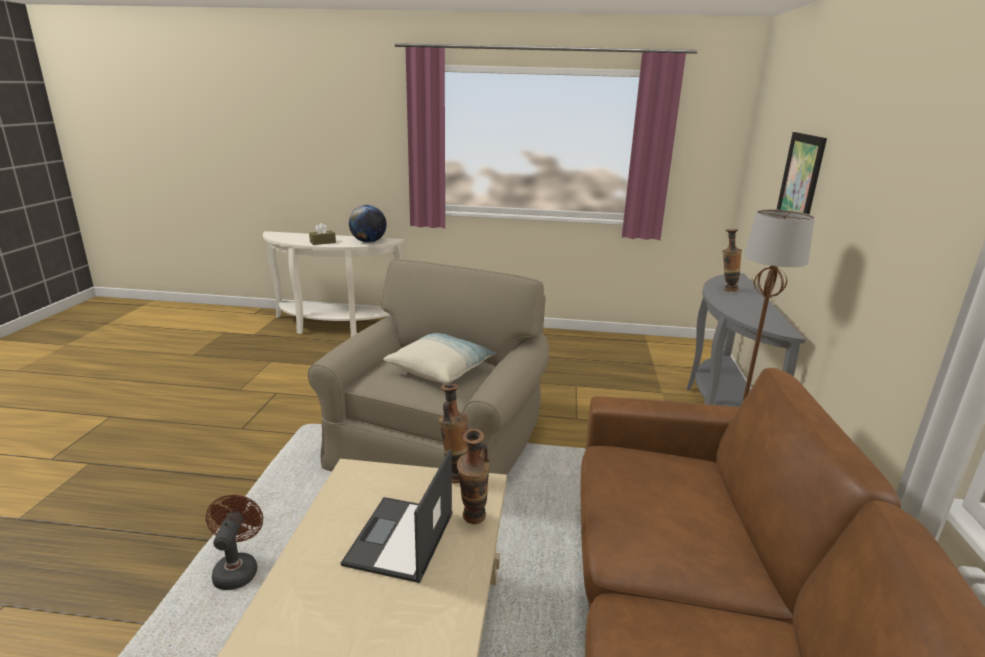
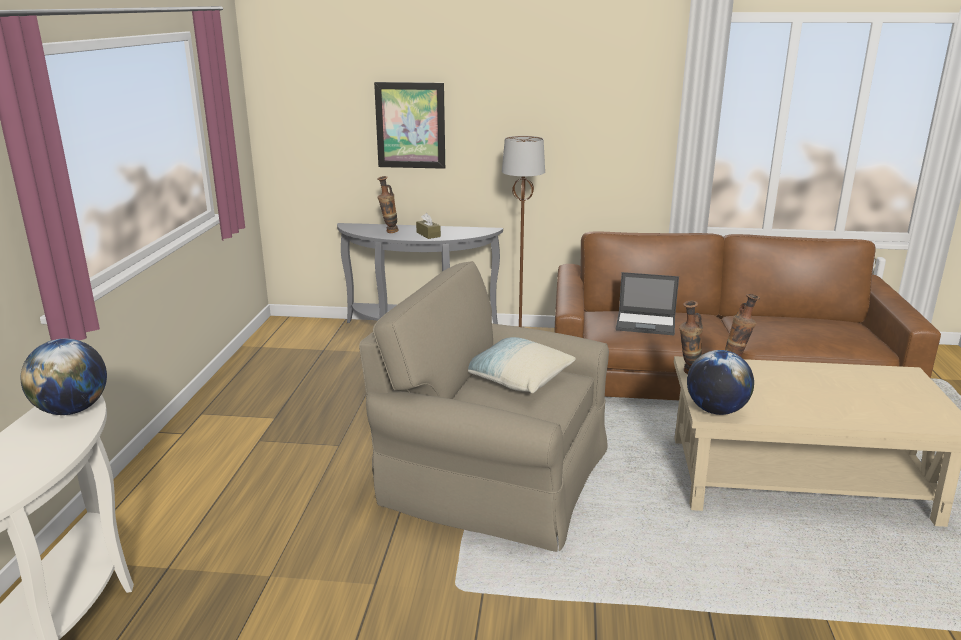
camera: 90 degrees left, 0 degrees up
(237, 569) = (735, 577): brown fan -> none
(322, 242) = (40, 459): brown tissue box -> brown tissue box (428, 234)
(355, 478) = (716, 410): none -> globe
(400, 539) = (771, 387): laptop -> laptop (646, 324)

